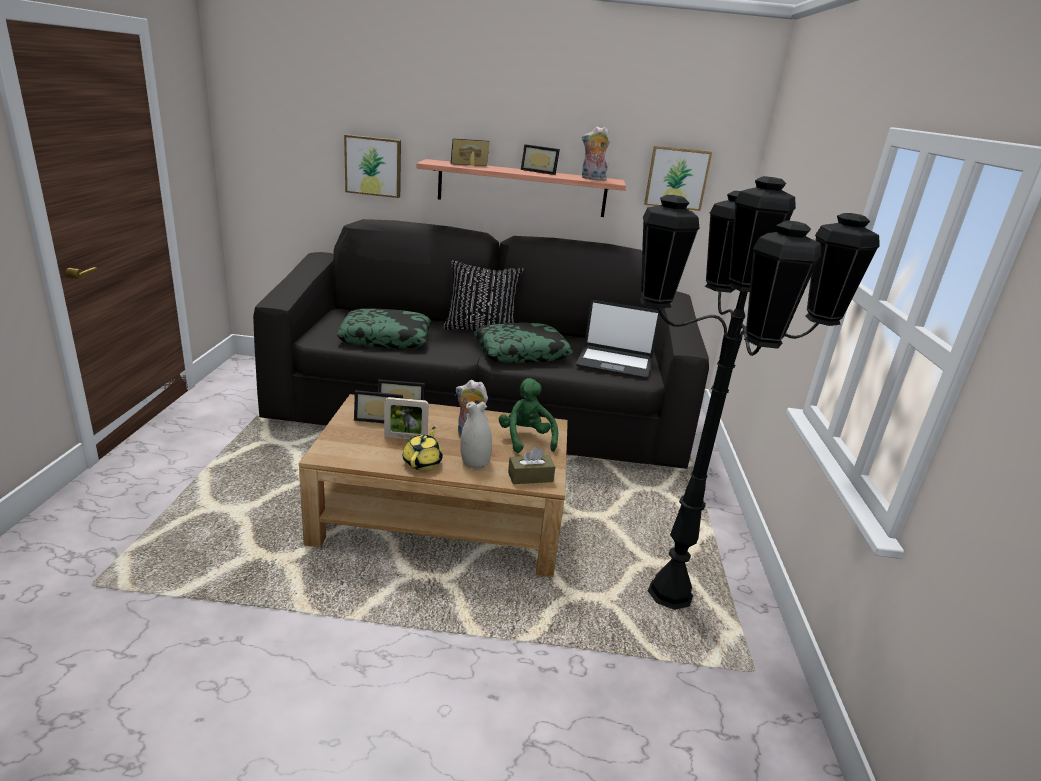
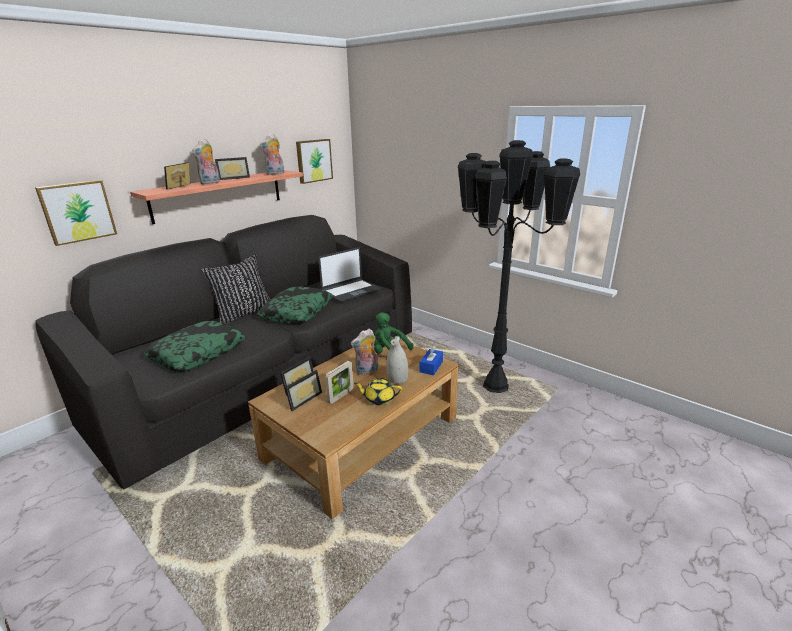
camera: 50 degrees left, 0 degrees up
(423, 462) = (379, 399): yellow teapot -> yellow teapot turned 45 degrees counterclockwise
(502, 169) = (210, 183): none -> plush toy
(530, 477) = (431, 367): brown tissue box -> blue tissue box

